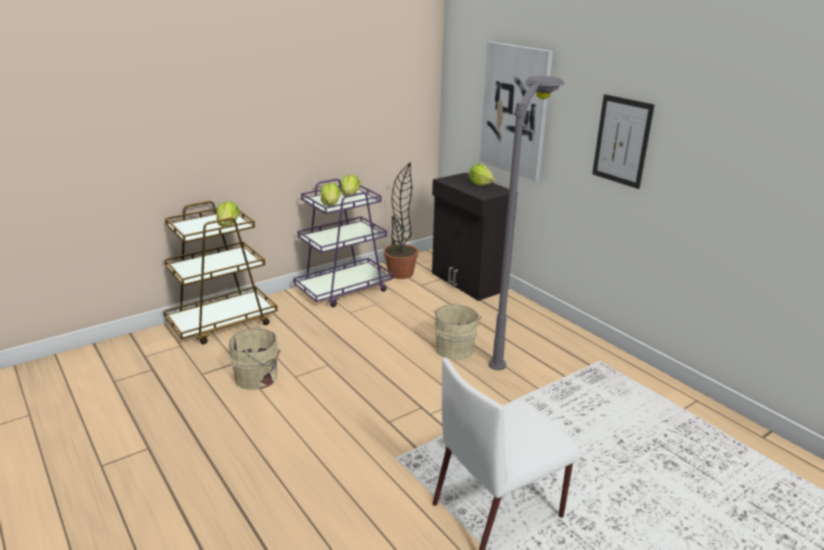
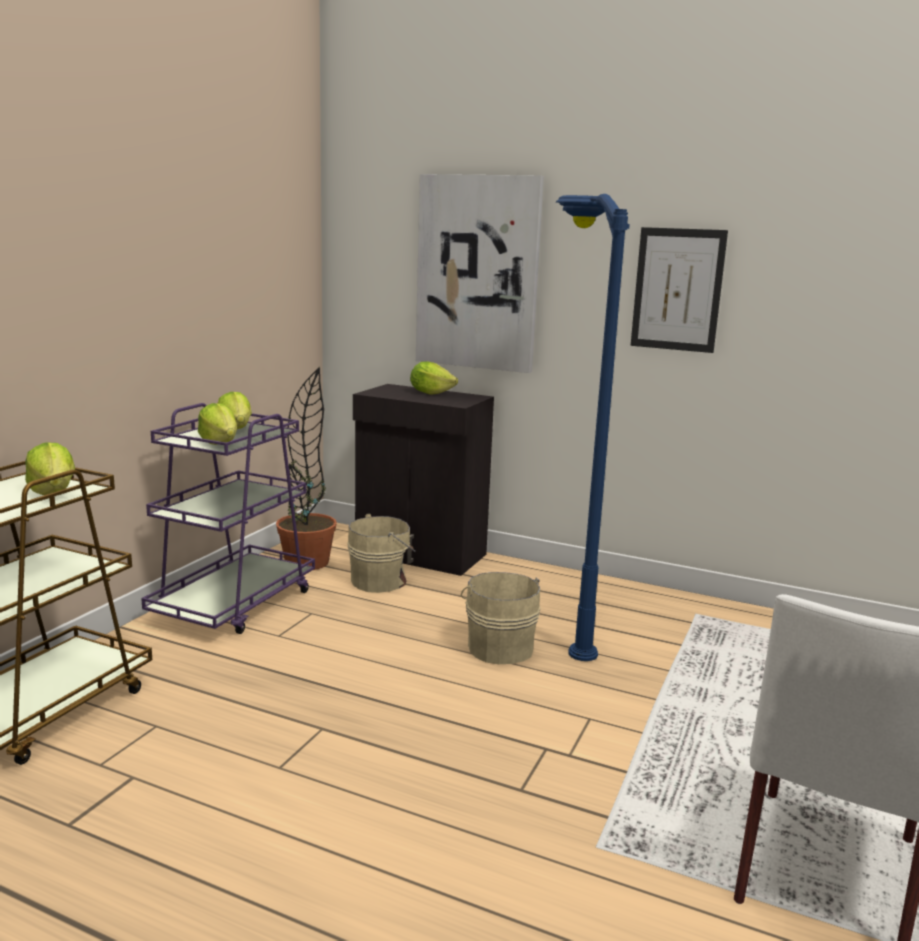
camera: 30 degrees left, 10 degrees down
(258, 377) = (206, 792): beige bucket -> beige bucket (381, 580)
(513, 339) = (563, 614): grey floor lamp -> blue floor lamp

